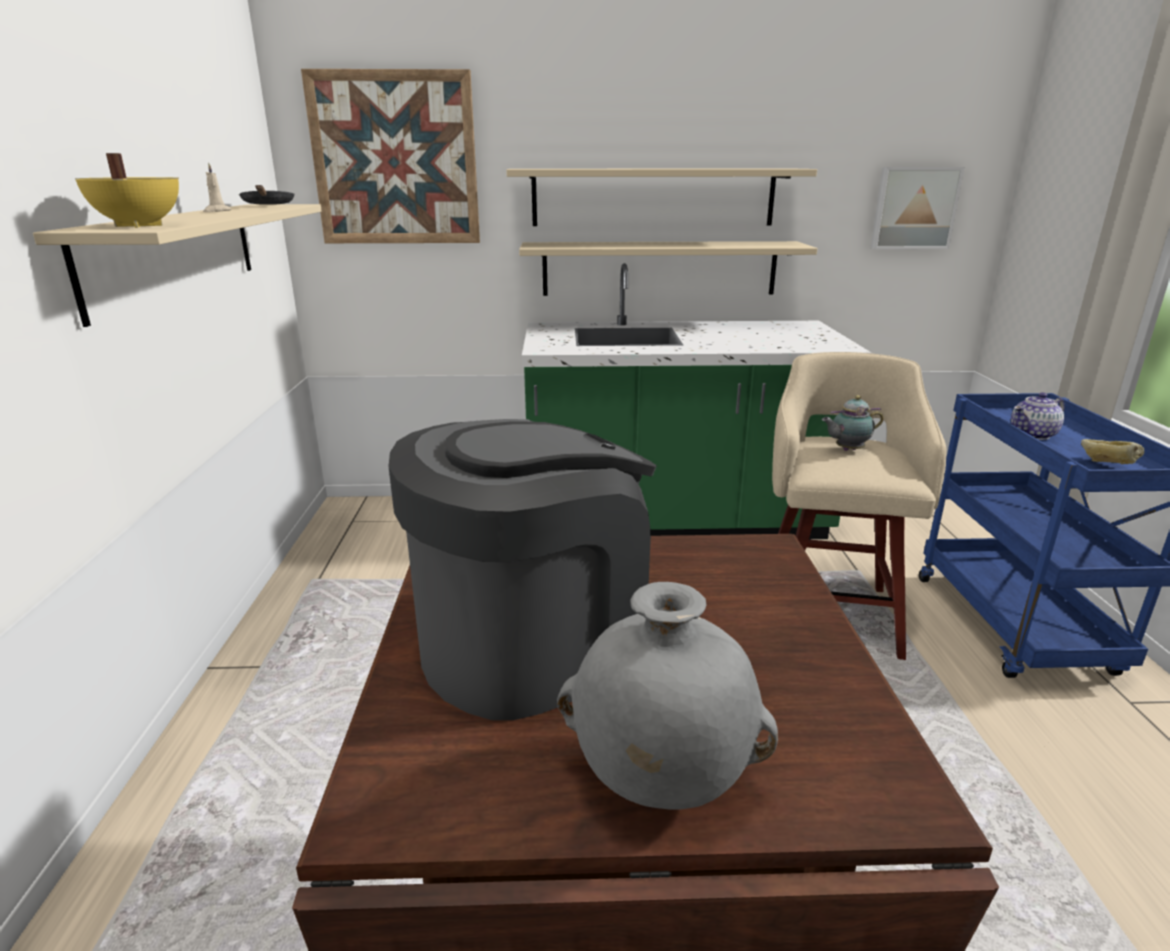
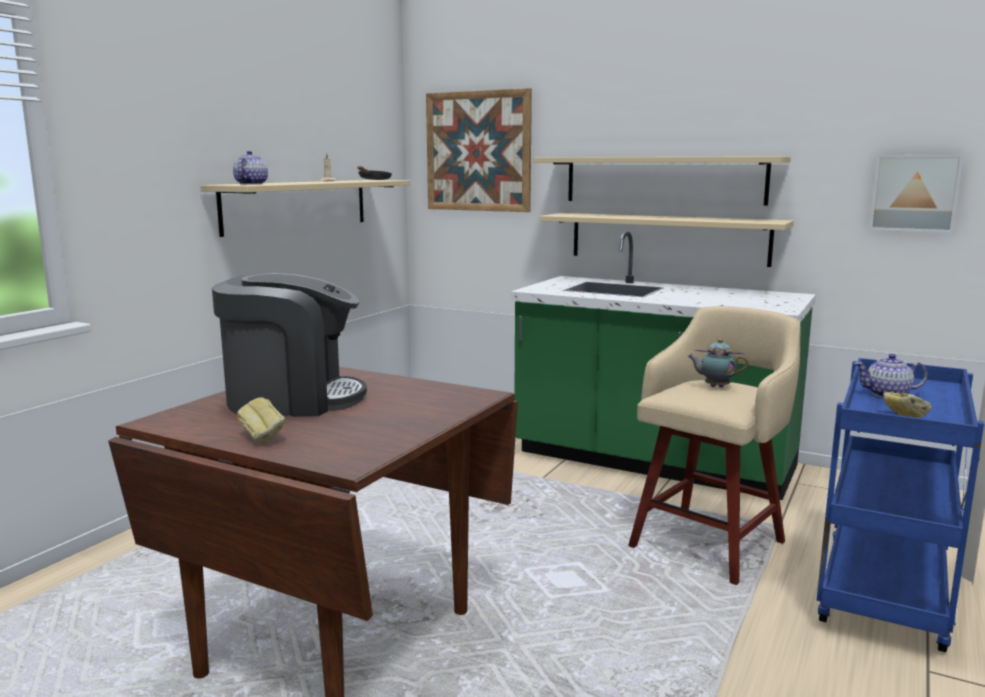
camera: 30 degrees right, 10 degrees down
(137, 226) = (250, 184): yellow cooking pot -> teapot
(659, 782) = (263, 438): grey vase -> bread

